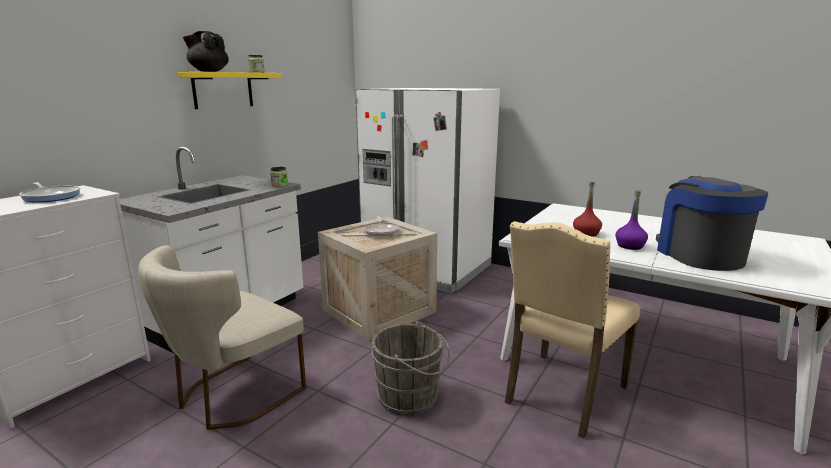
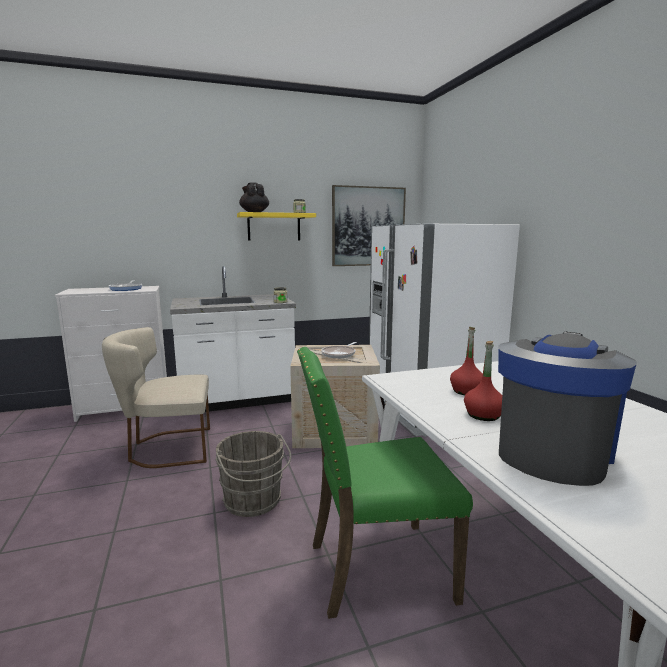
camera: 40 degrees right, 5 degrees down
(314, 87) = (368, 226): none -> picture
(562, 394) = (376, 569): beige chair -> green chair
(630, 246) = (483, 415): purple bottle -> red bottle

